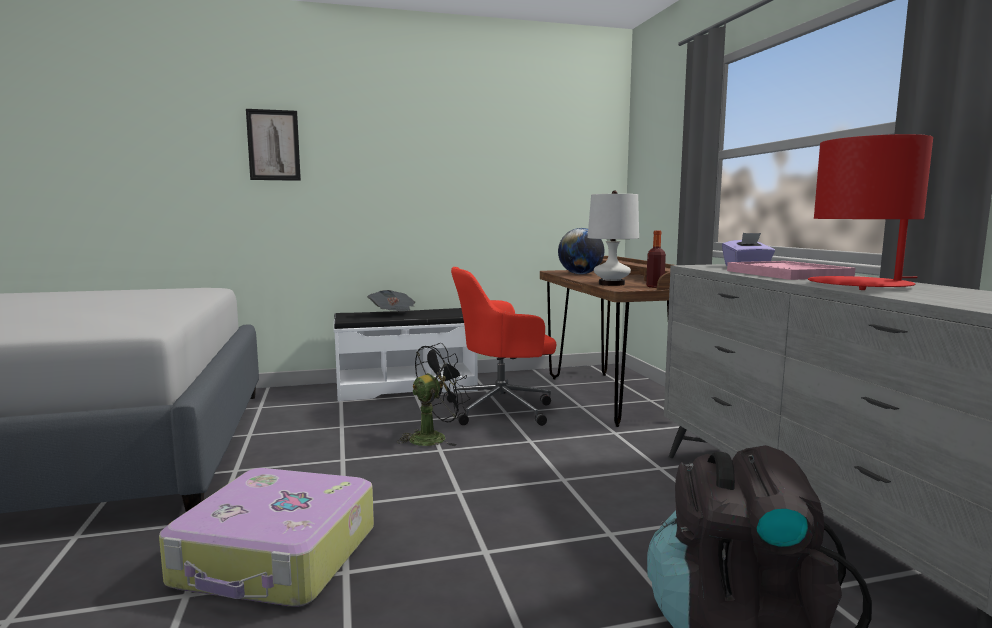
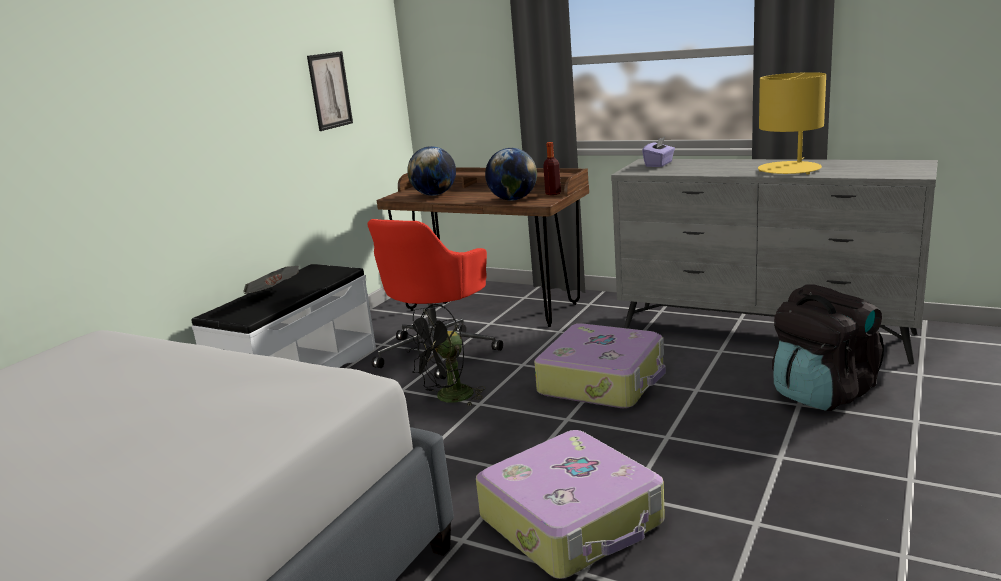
camera: 45 degrees left, 10 degrees up
(273, 145) = (63, 106): picture -> picture (330, 90)
(434, 437) = (448, 398): black fan -> black fan turned 135 degrees counterclockwise
(553, 482) = (603, 381): none -> suitcase
(611, 284) = (513, 199): white table lamp -> globe
(787, 274) = (715, 167): pink tray -> none
(860, 285) = (789, 169): red table lamp -> yellow table lamp

